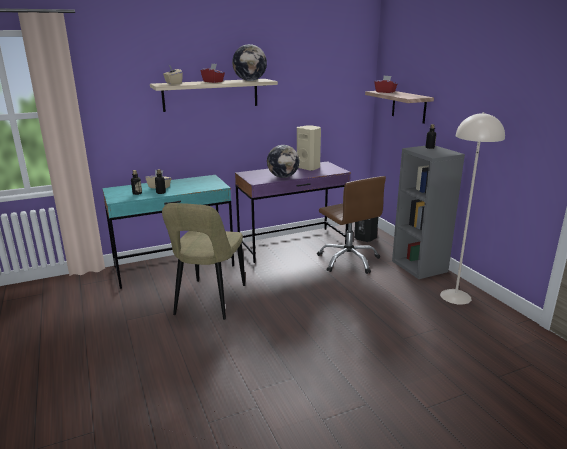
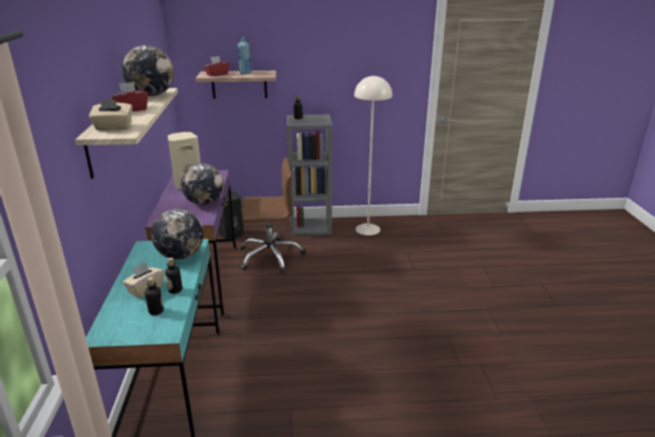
camera: 70 degrees left, 5 degrees up
(202, 186) = (180, 255): none -> globe
(209, 301) = (291, 367): beige chair -> none
(404, 94) = (245, 73): none -> blue bottle

